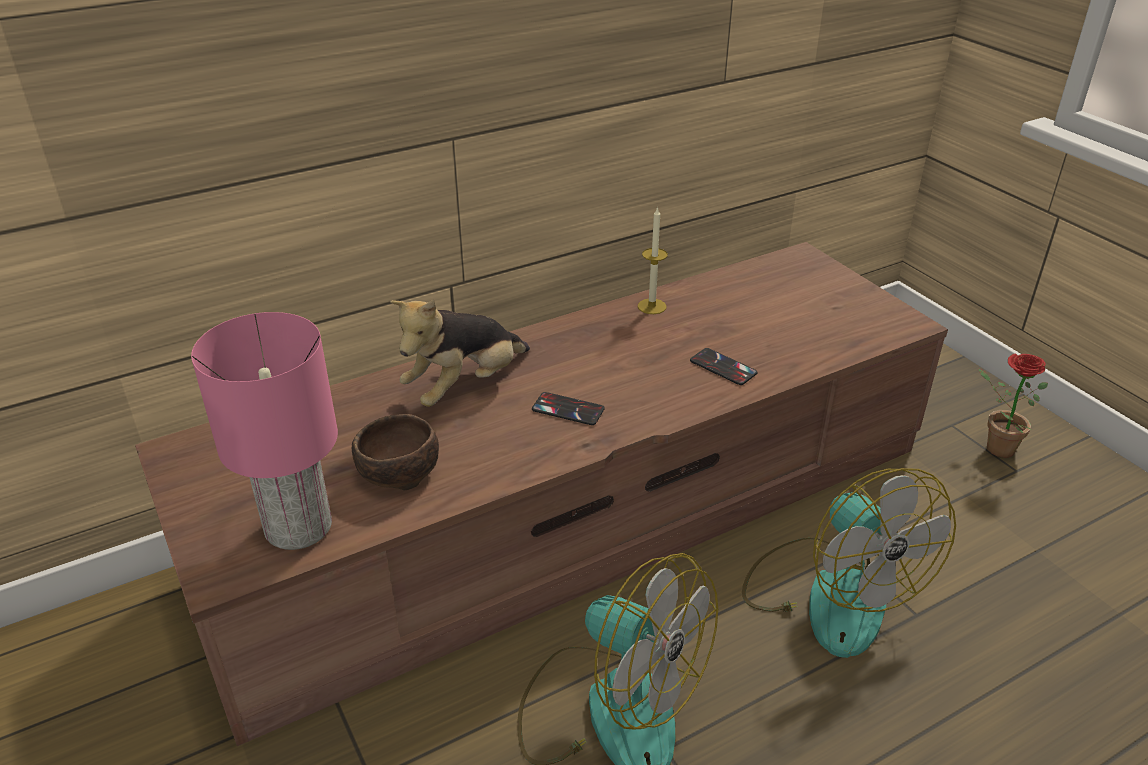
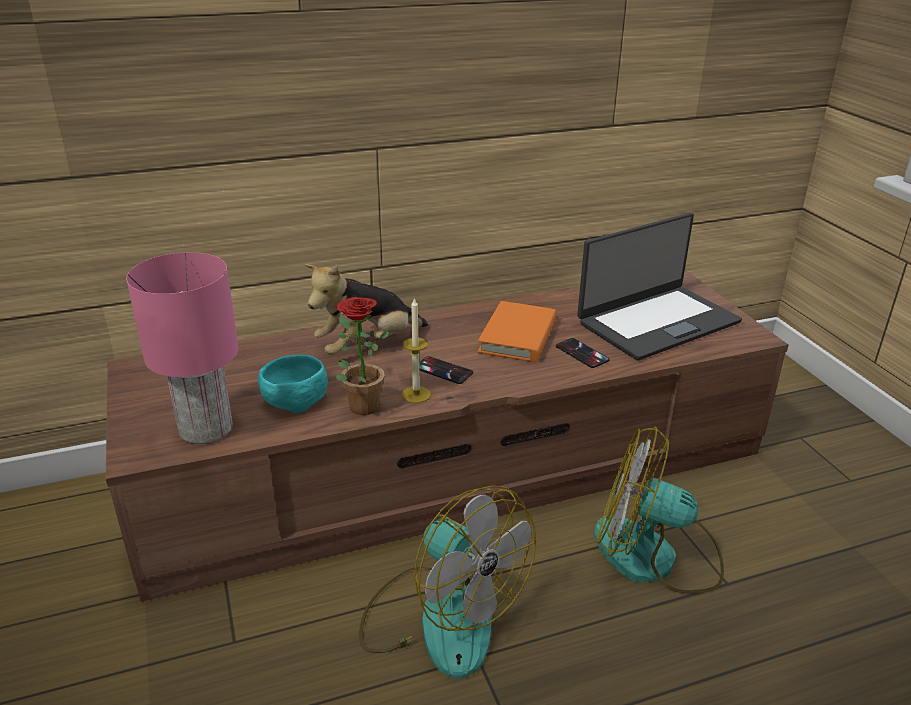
camera: 10 degrees right, 5 degrees down
(396, 471) = (293, 399): brown bowl -> turquoise bowl
(642, 352) = (518, 336): none -> orange book
(652, 306) = (537, 304): candle -> candle (416, 394)
(795, 315) = (657, 322): none -> laptop
(830, 593) = (654, 556): fan -> fan turned 120 degrees clockwise
(994, 447) = (834, 459): potted plant -> potted plant (359, 404)

